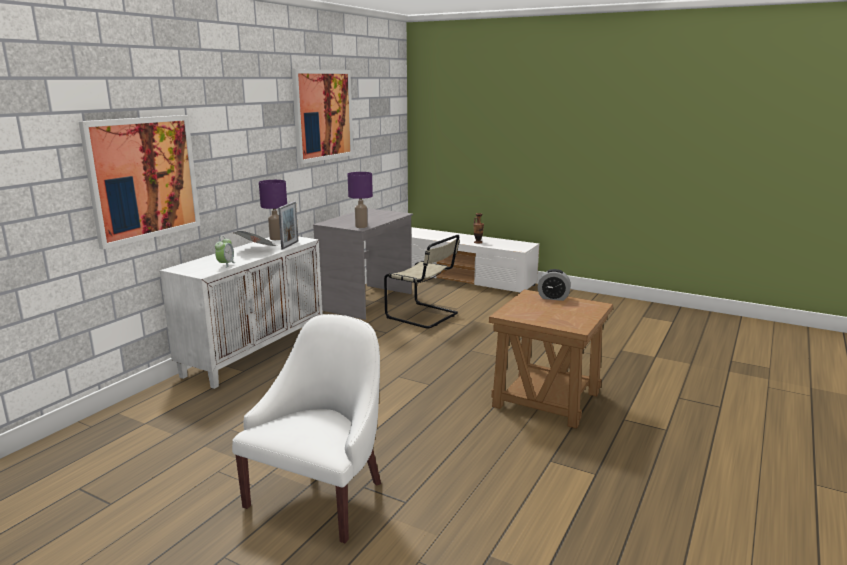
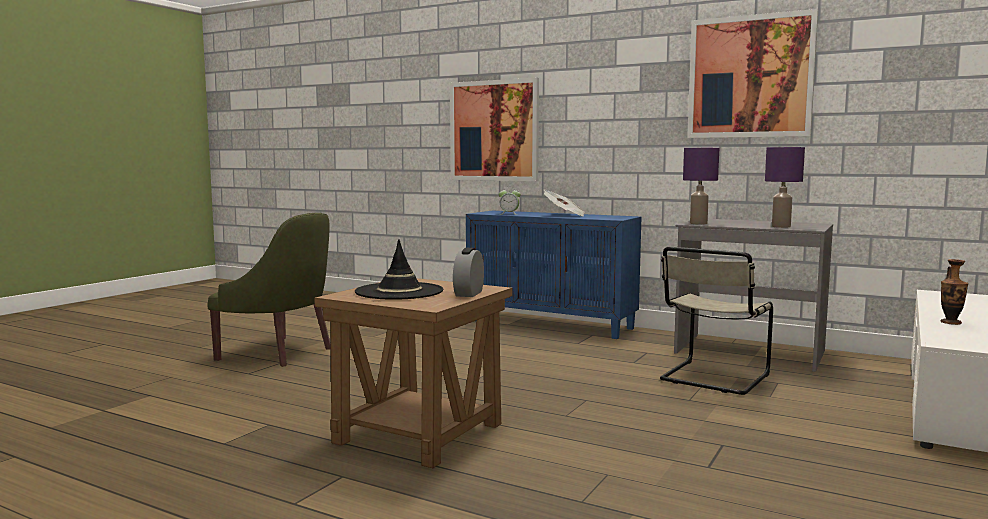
camera: 90 degrees right, 10 degrees down
(255, 352) = (551, 324): white cabinet -> blue cabinet
(276, 238) = (615, 216): purple table lamp -> purple table lamp (781, 227)
(290, 245) = (588, 218): picture frame -> none
(321, 495) = (280, 353): white armchair -> green armchair
(555, 314) = (399, 292): none -> black hat

